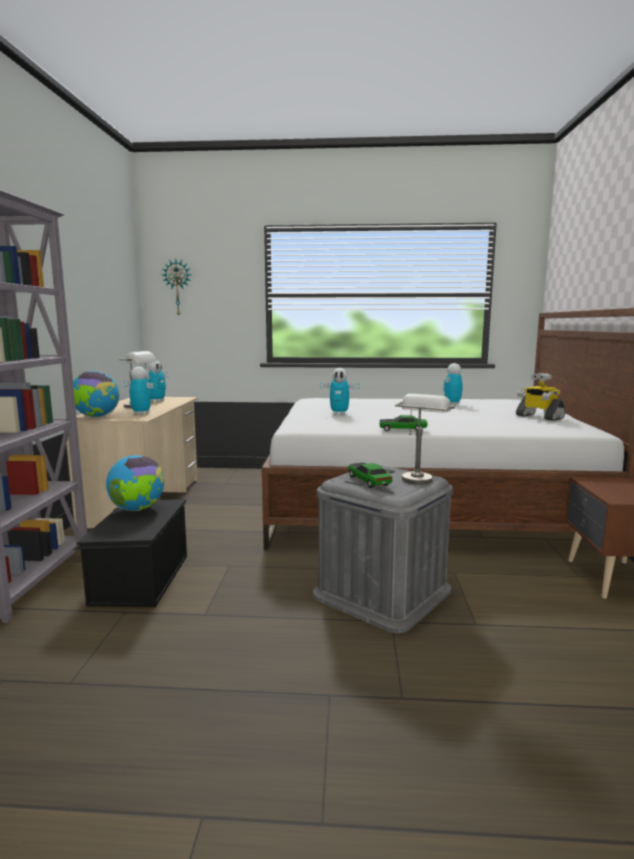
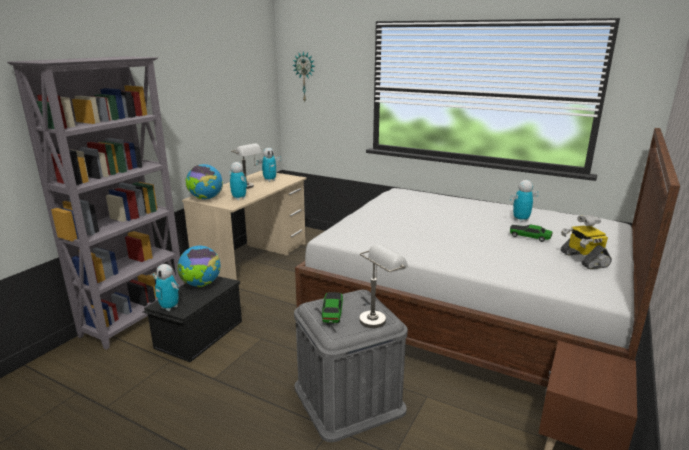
camera: 25 degrees right, 10 degrees up
(339, 413) = (391, 221): toy robot -> toy robot (169, 307)
(402, 430) = (413, 257): toy car -> toy car (529, 237)

